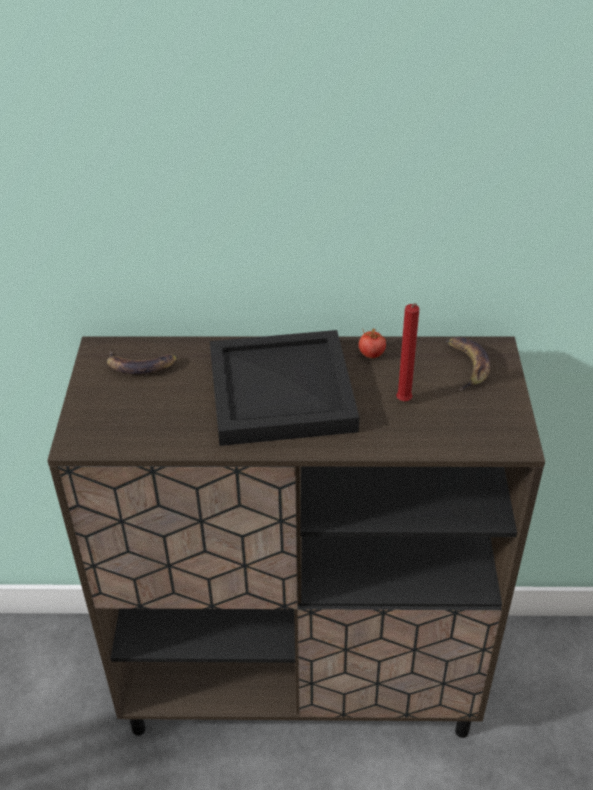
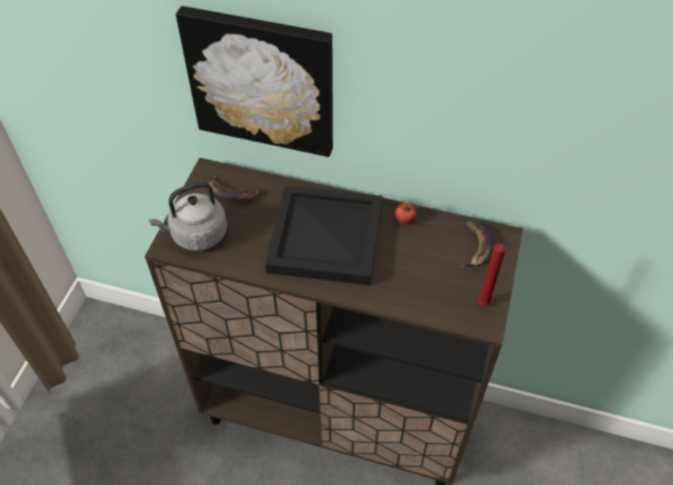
camera: 15 degrees right, 10 degrees up
(110, 422) = (196, 235): none -> grey kettle
(164, 204) = (262, 80): none -> picture
(403, 402) = (413, 268): red candle -> red candle (483, 305)

